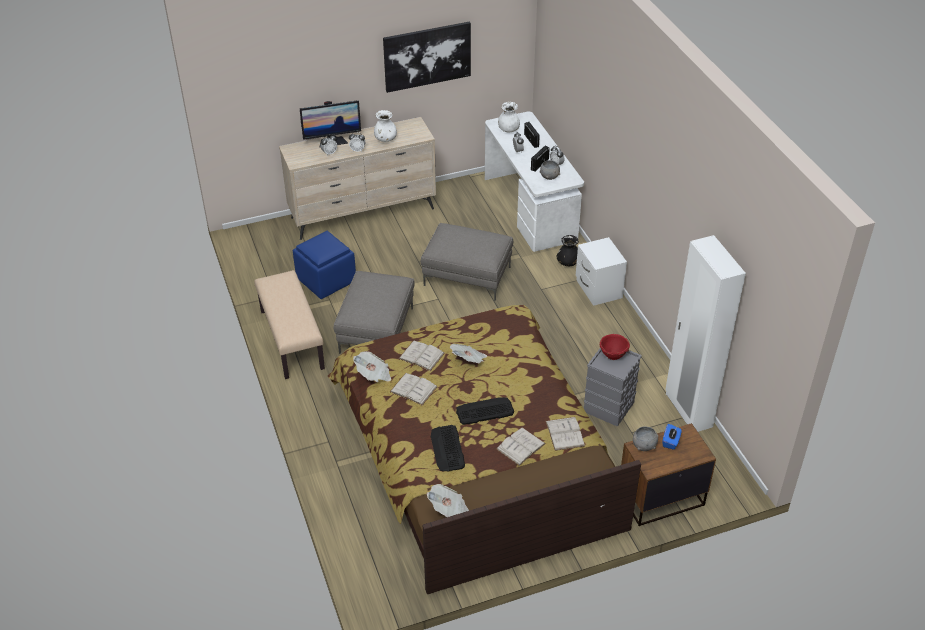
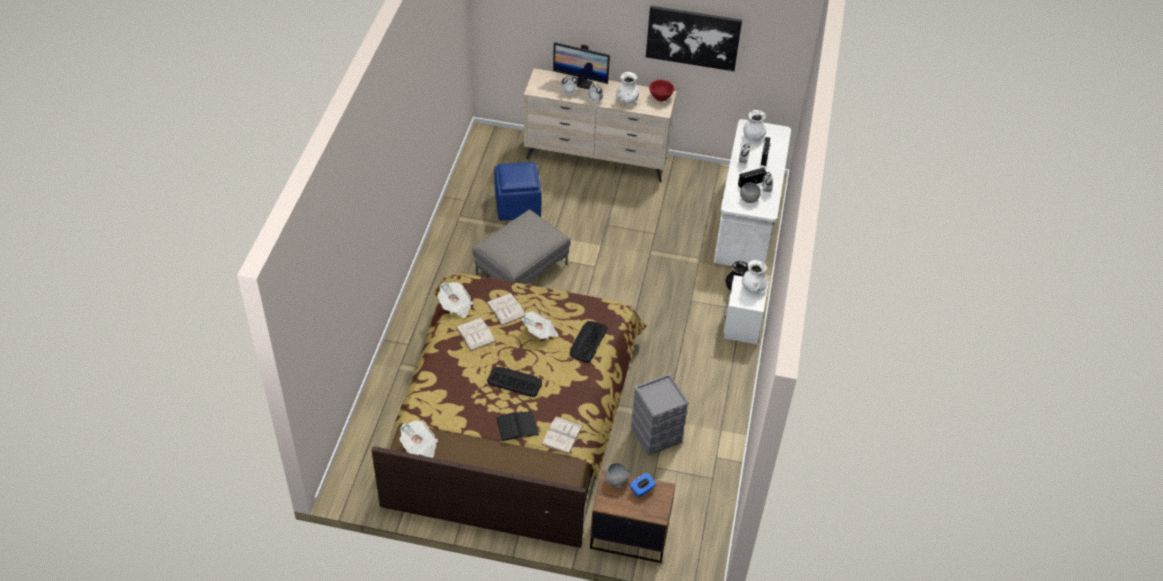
camera: 30 degrees right, 5 degrees up
(291, 339) = (448, 244): beige bench -> none
(447, 449) = (459, 397): keyboard -> keyboard (588, 342)
(468, 276) = (638, 258): grey ottoman -> none
(520, 446) = (517, 426): white book -> black book
(602, 247) = (753, 288): none -> white vase
(613, 355) = (665, 389): red bowl -> red bowl (660, 97)
(688, 410) = (722, 475): white wardrobe -> none

